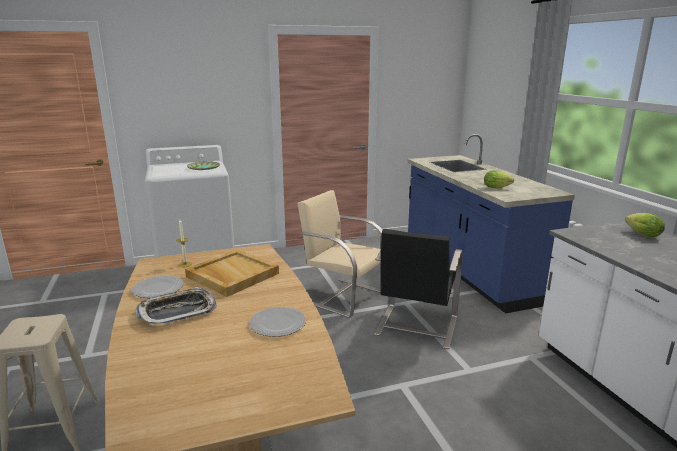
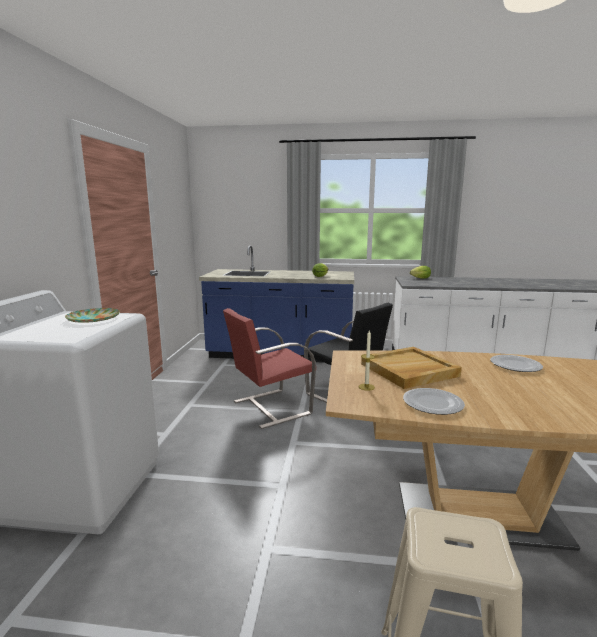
camera: 65 degrees left, 5 degrees down
(177, 311) = (491, 397): tray -> none
(343, 296) = (270, 408): beige chair -> red chair

